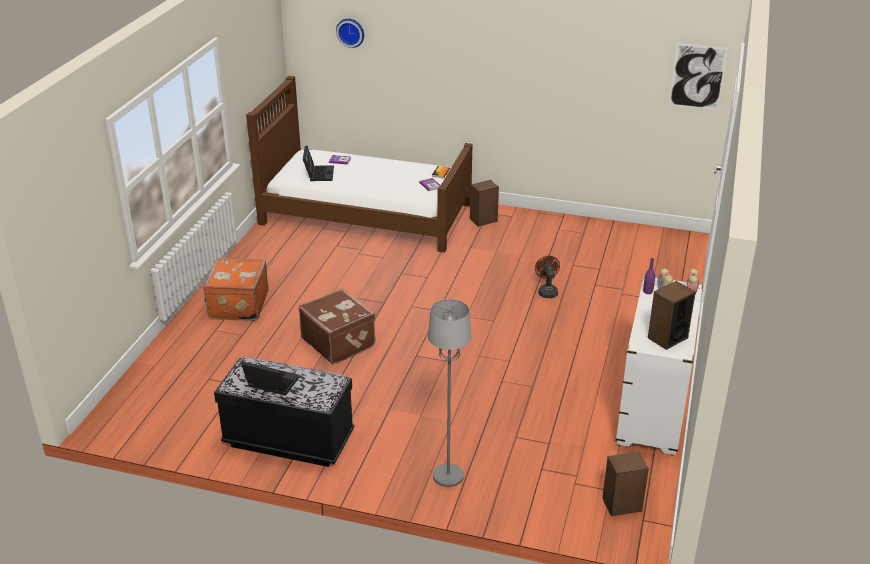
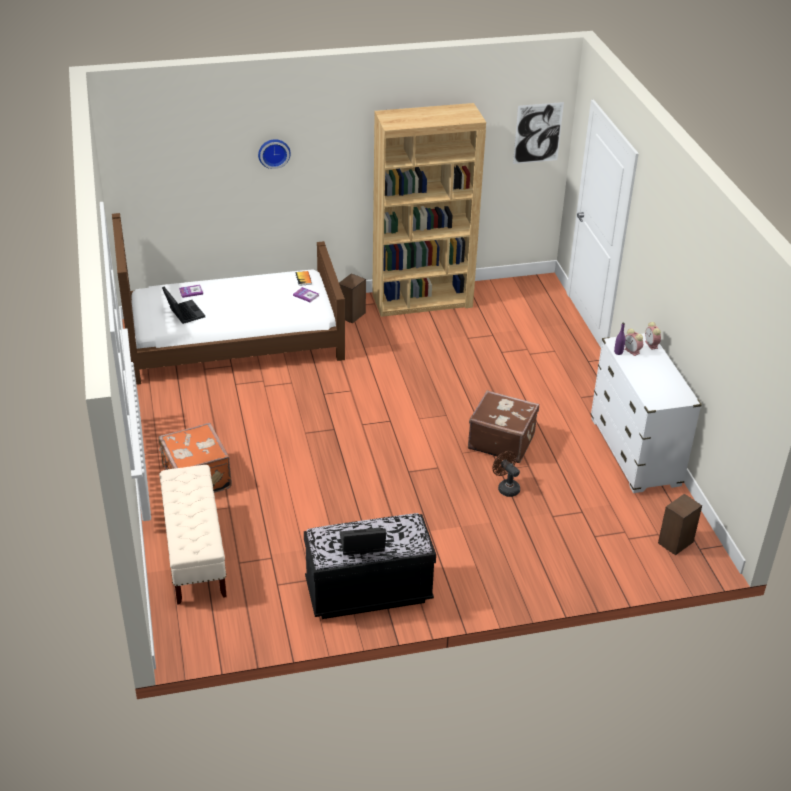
camera: 30 degrees left, 5 degrees up
(182, 360) = (195, 554): none -> beige bench
(339, 342) = (328, 482): brown suitcase -> brown suitcase (501, 441)
(351, 32) = (182, 154): wall clock -> wall clock (273, 152)
(448, 476) = (528, 571): grey floor lamp -> none
(547, 291) = (467, 371): brown fan -> brown fan (506, 487)
(558, 225) = (422, 301): none -> brown bookcase
(667, 338) = (667, 390): speaker -> none

